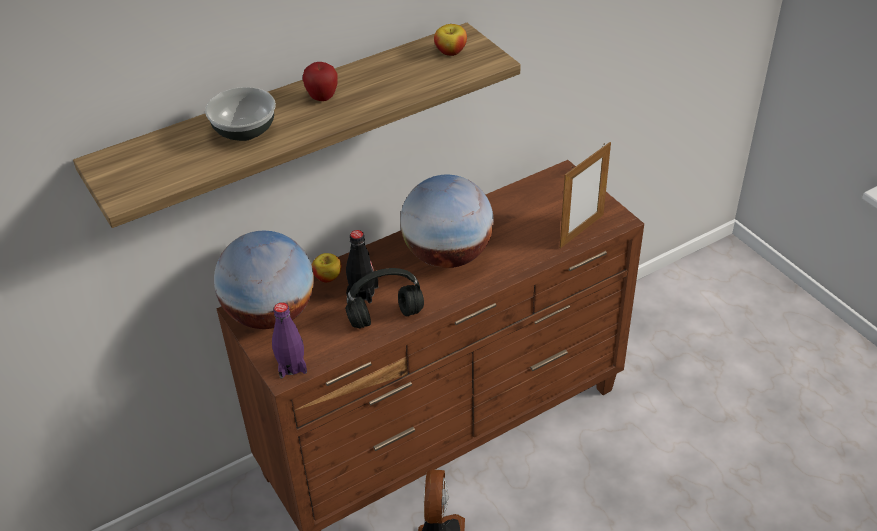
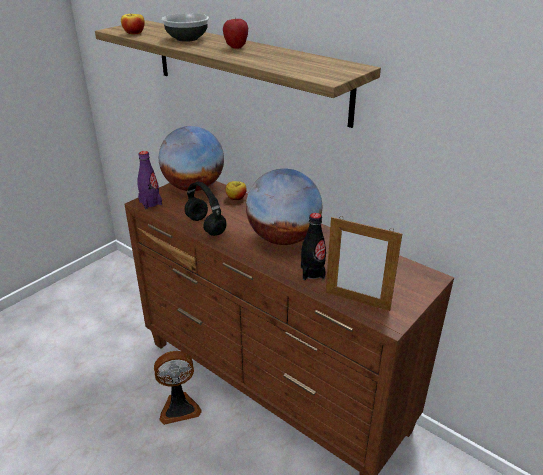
camera: 70 degrees right, 10 degrees down
(362, 292) = (227, 213): black bottle -> black bottle (312, 273)
(450, 51) = (328, 67): apple -> apple (134, 33)

